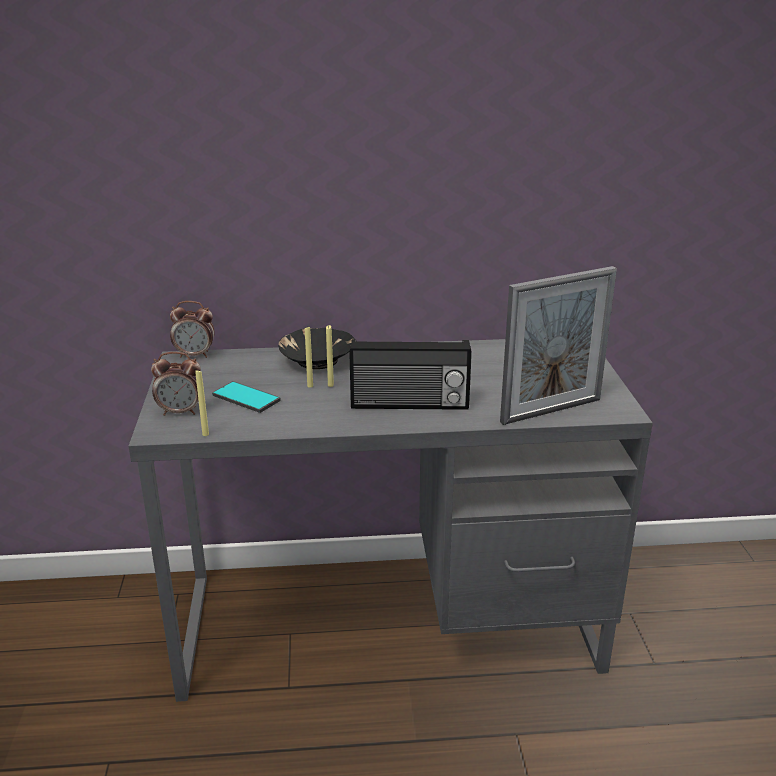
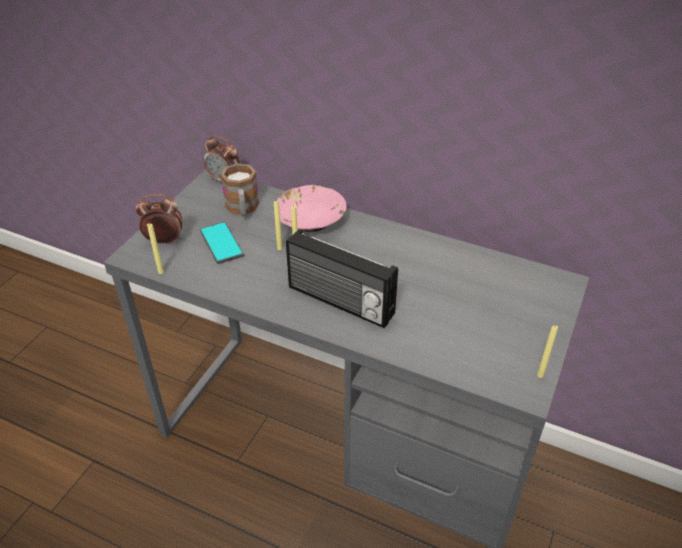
camera: 30 degrees right, 15 degrees up
(181, 412) = (164, 240): alarm clock -> alarm clock turned 150 degrees clockwise
(238, 369) = (242, 209): none -> mug
(318, 360) = (311, 219): black bowl -> pink bowl
(551, 411) = (458, 361): picture frame -> none
(620, 400) = (540, 375): none -> yellow candle

